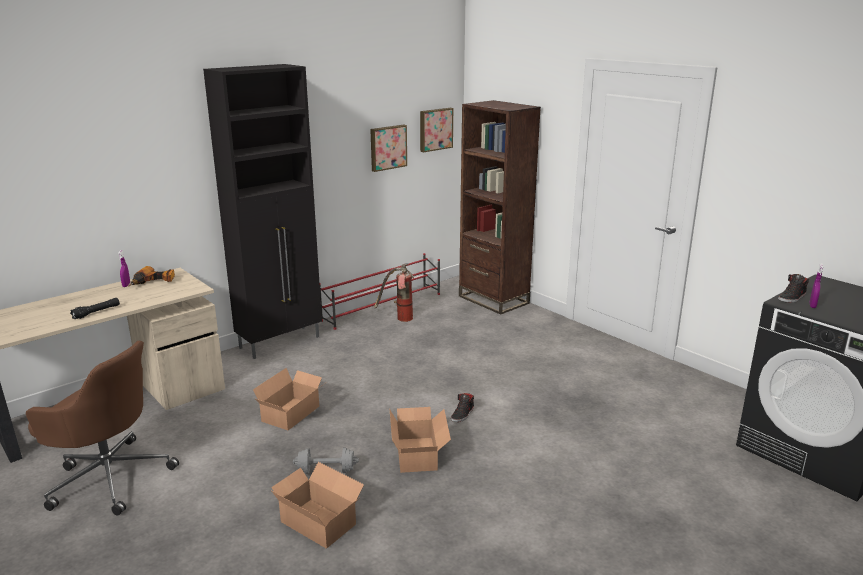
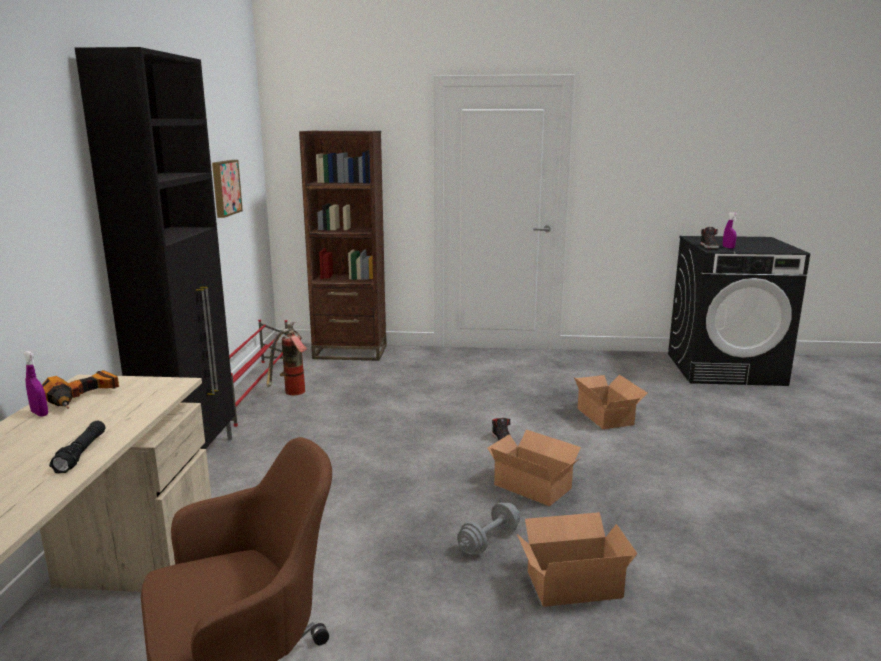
camera: 45 degrees left, 5 degrees down
(293, 413) = (351, 514): cardboard box -> cardboard box (606, 415)
(435, 129) = (250, 168): picture -> none

